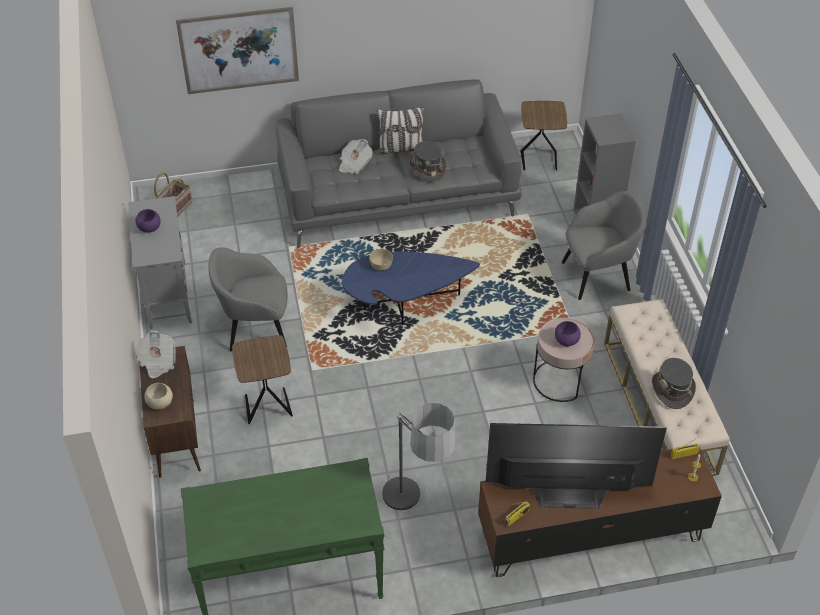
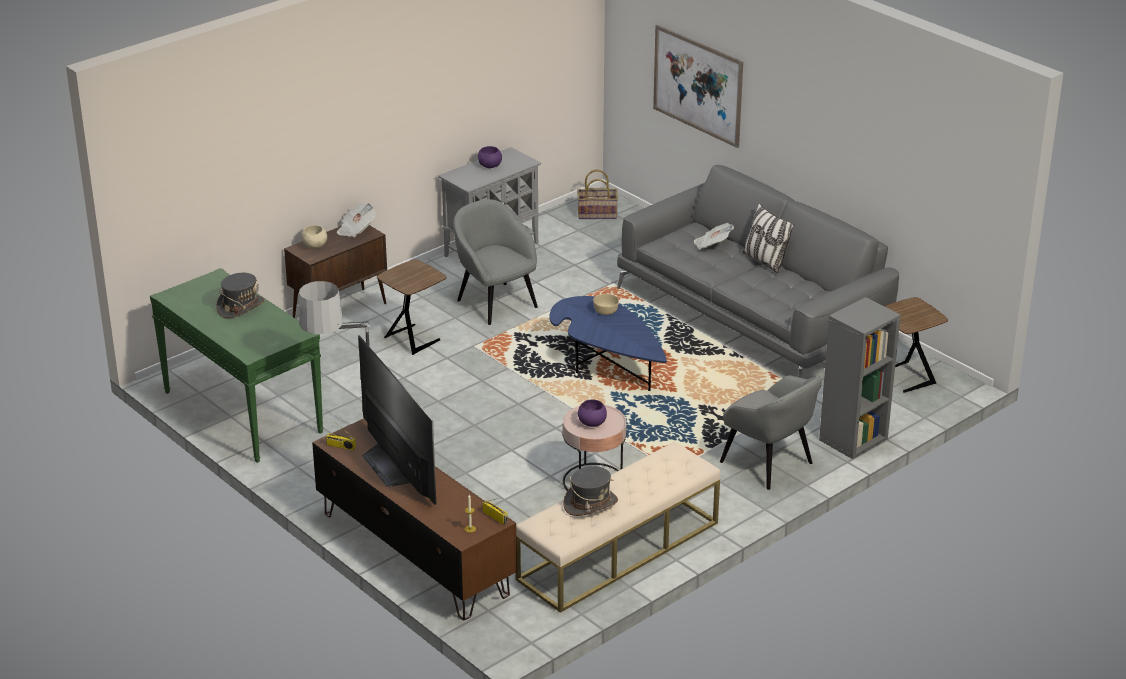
camera: 60 degrees right, 15 degrees down
(427, 169) = (752, 283): grey hat -> grey hat (240, 307)

